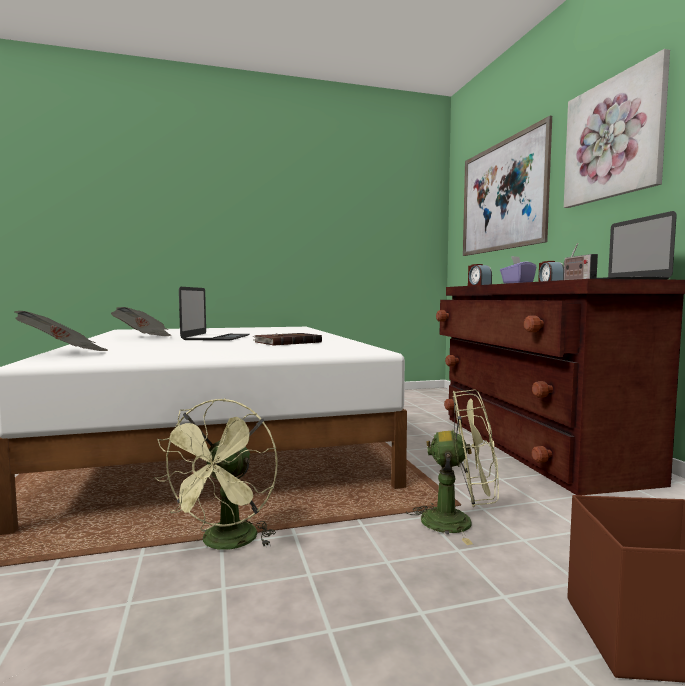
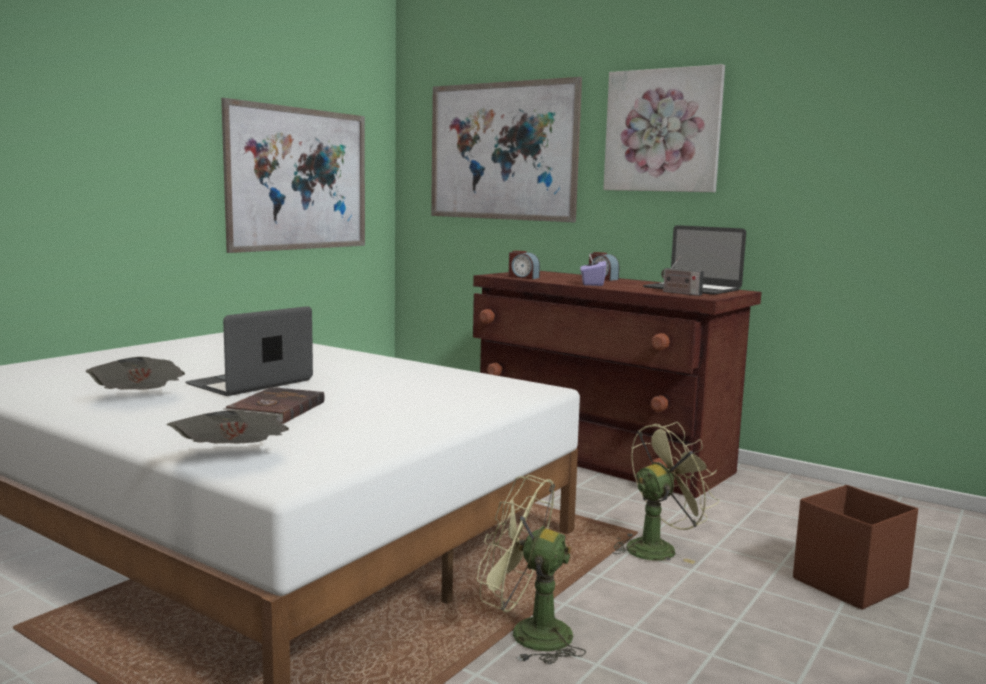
camera: 40 degrees left, 5 degrees up
(216, 337) = (250, 382): laptop -> laptop turned 105 degrees counterclockwise
(225, 544) = (527, 634): green fan -> green fan turned 135 degrees clockwise
(287, 342) = (391, 382): brown book -> brown book (275, 410)
(362, 233) = (299, 179): none -> picture

